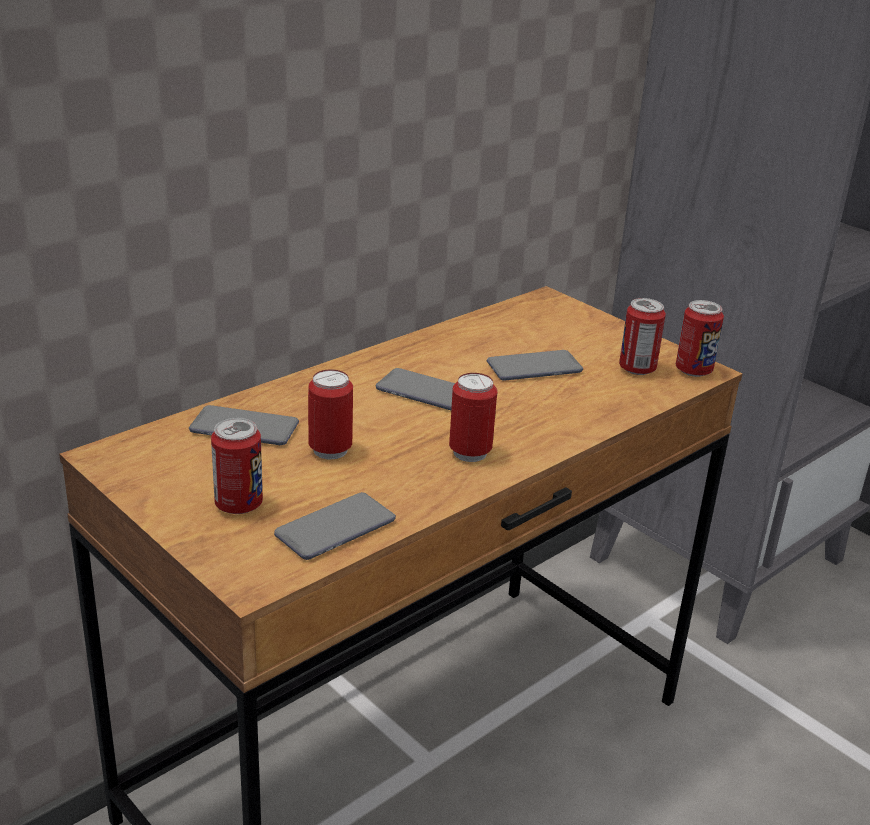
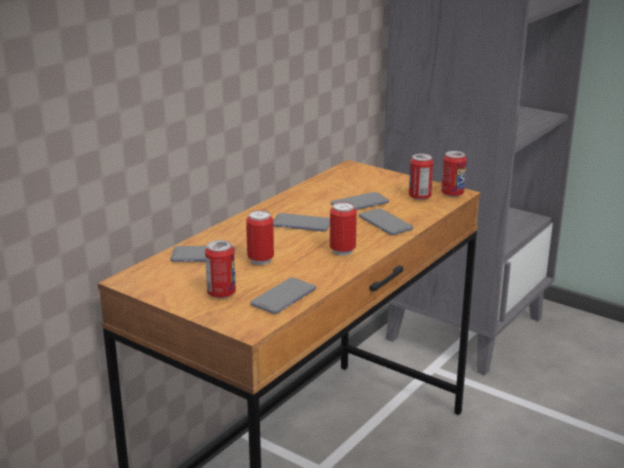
camera: 10 degrees left, 5 degrees down
(561, 410) = (385, 223): none -> phone

